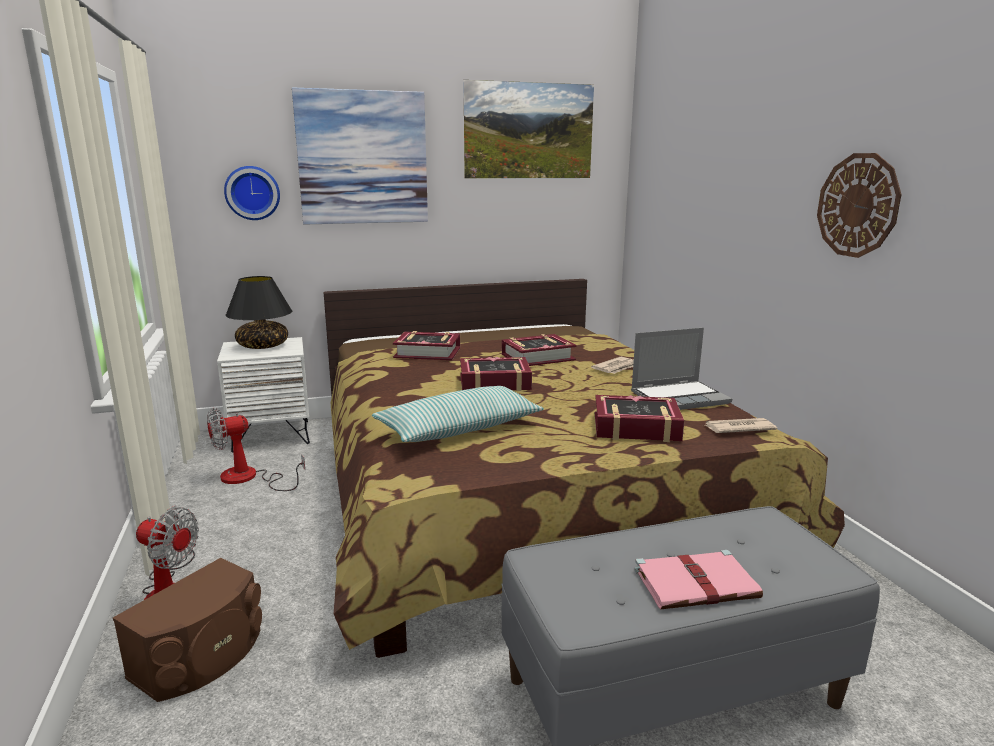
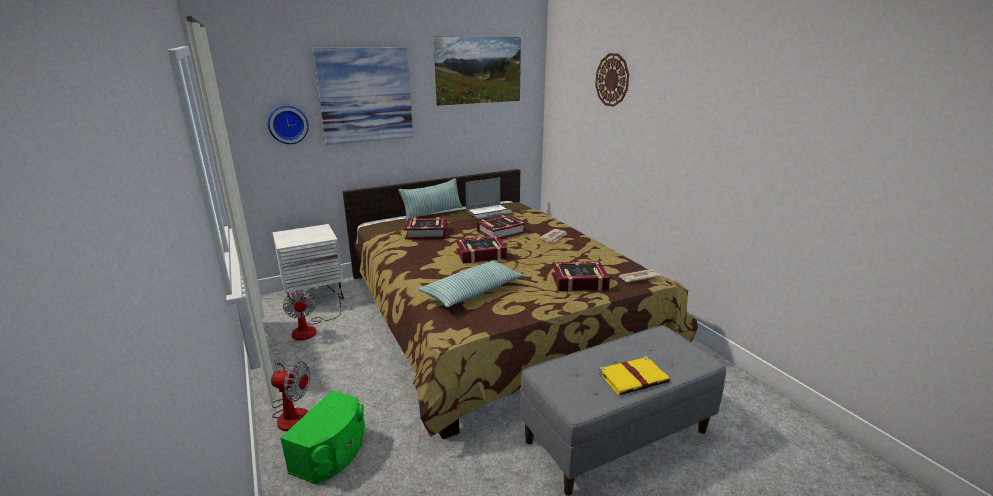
camera: 10 degrees left, 5 degrees up
(202, 657) = (332, 453): brown speaker -> green speaker
(249, 478) = (311, 329): fan -> fan turned 75 degrees counterclockwise
(263, 346) = (304, 234): black table lamp -> none
(450, 332) = (432, 213): none -> pillow
(680, 397) = (599, 257): laptop -> laptop (489, 213)
(697, 584) = (634, 377): pink book -> yellow book
(858, 205) = (701, 138): wall clock -> wall clock (612, 80)

